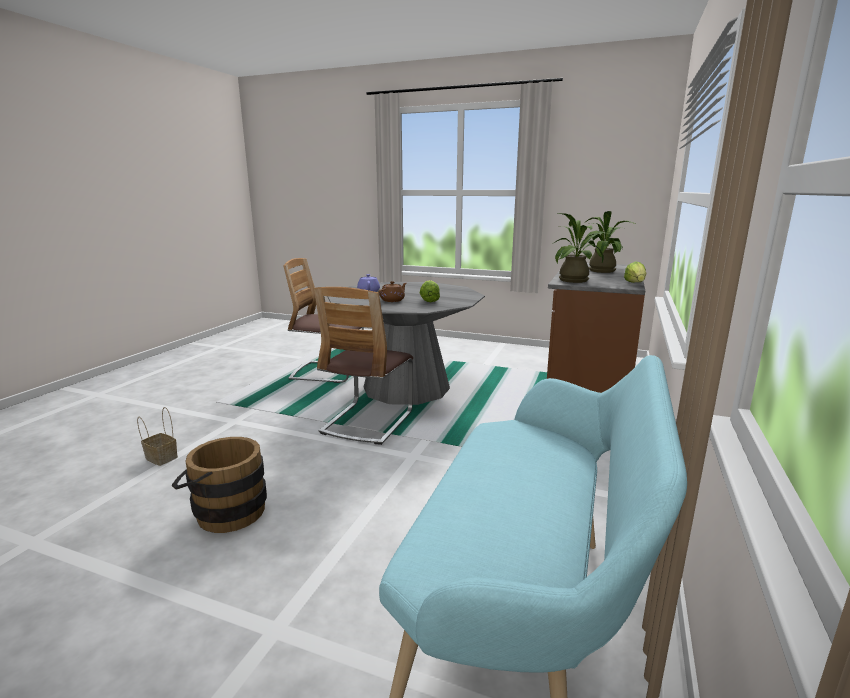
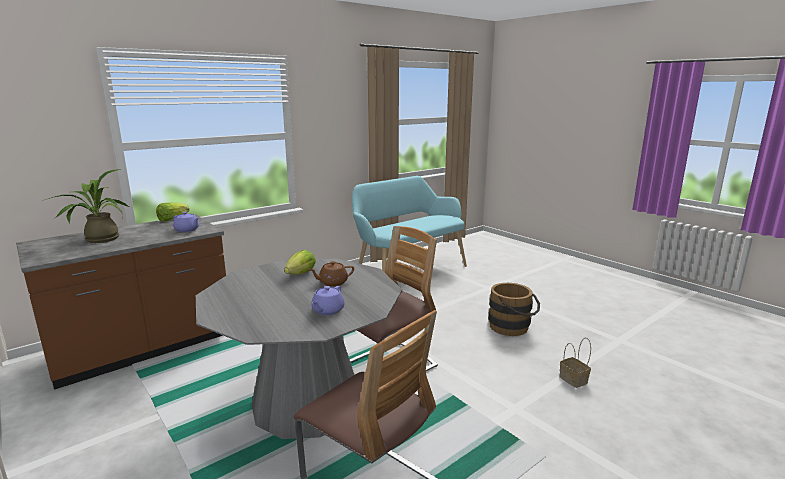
camera: 150 degrees left, 0 degrees up
(577, 280) = (187, 230): potted plant -> purple teapot

